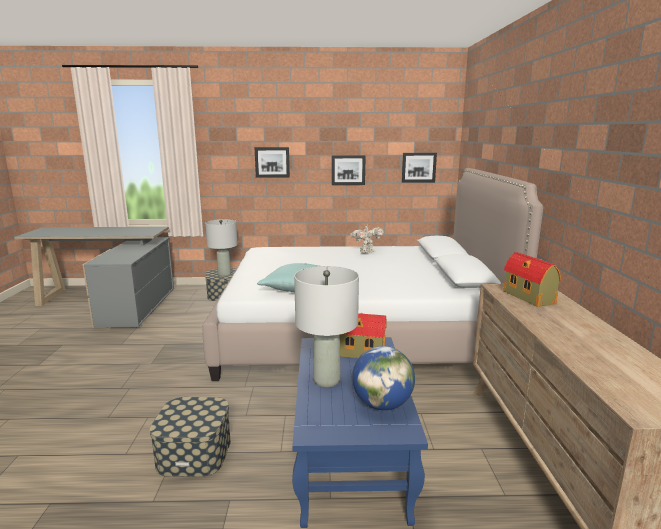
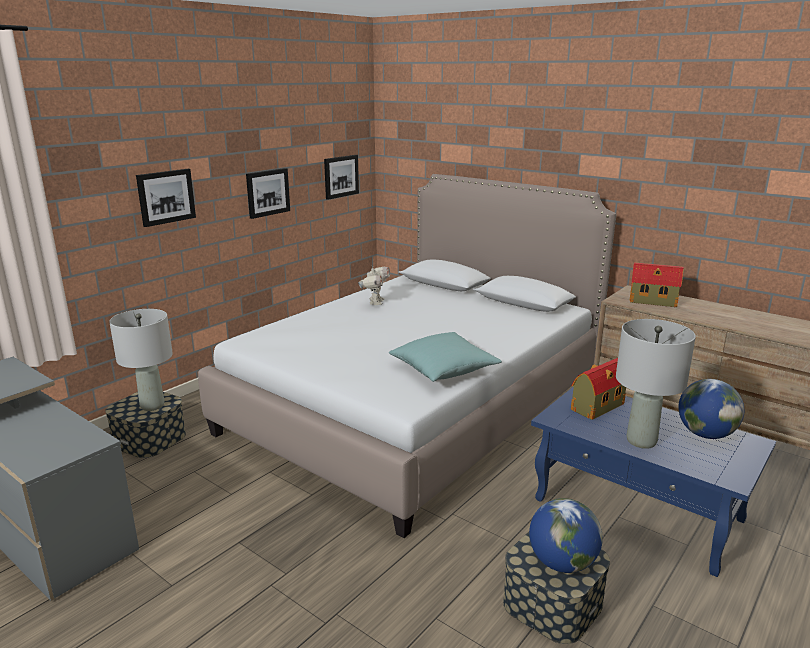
camera: 50 degrees left, 5 degrees up
(186, 418) = (562, 563): none -> globe

